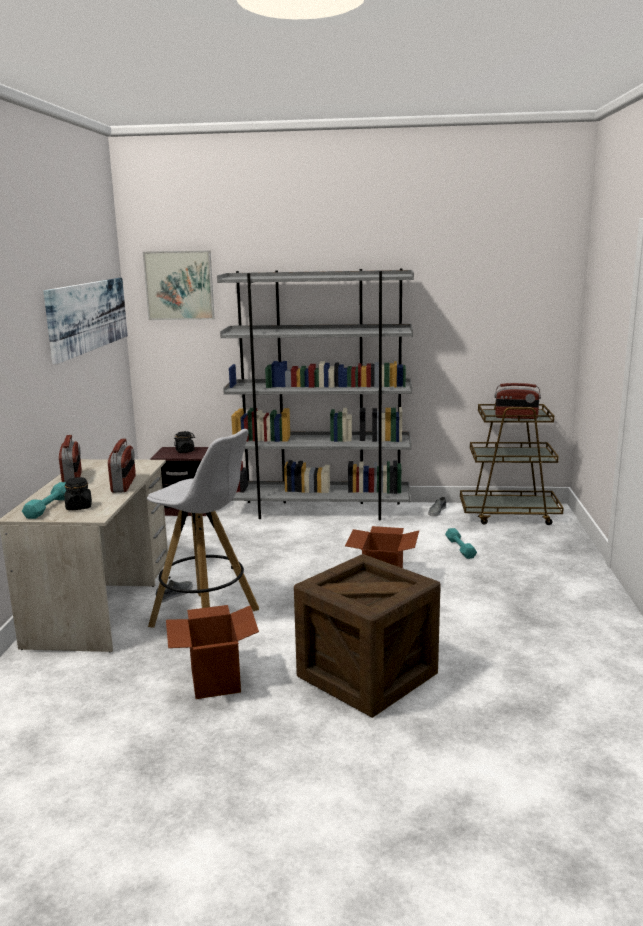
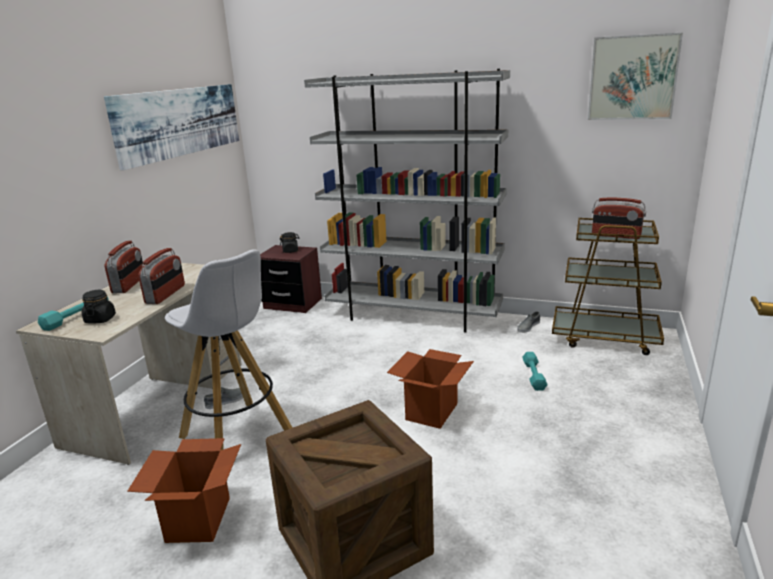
camera: 15 degrees right, 5 degrees up
(179, 285) = (284, 91): picture -> picture (632, 78)

